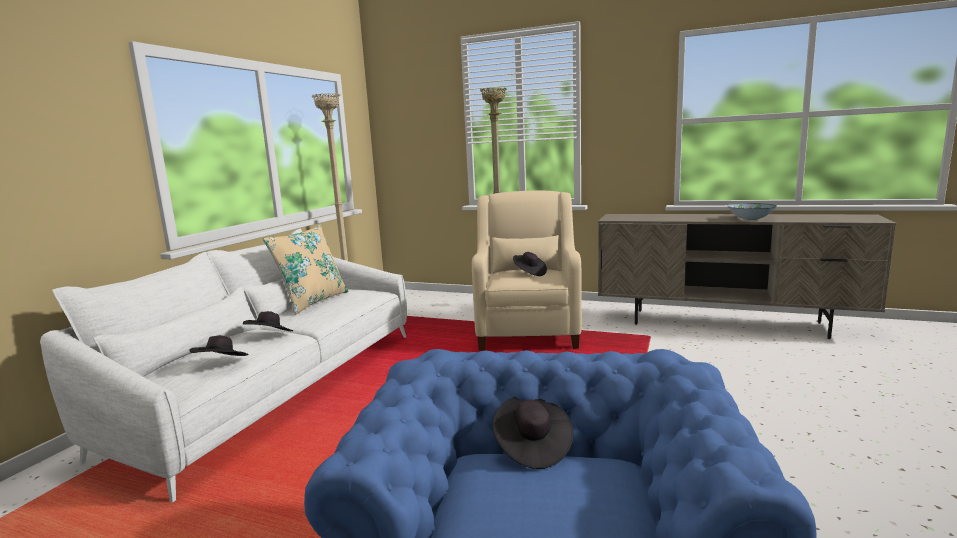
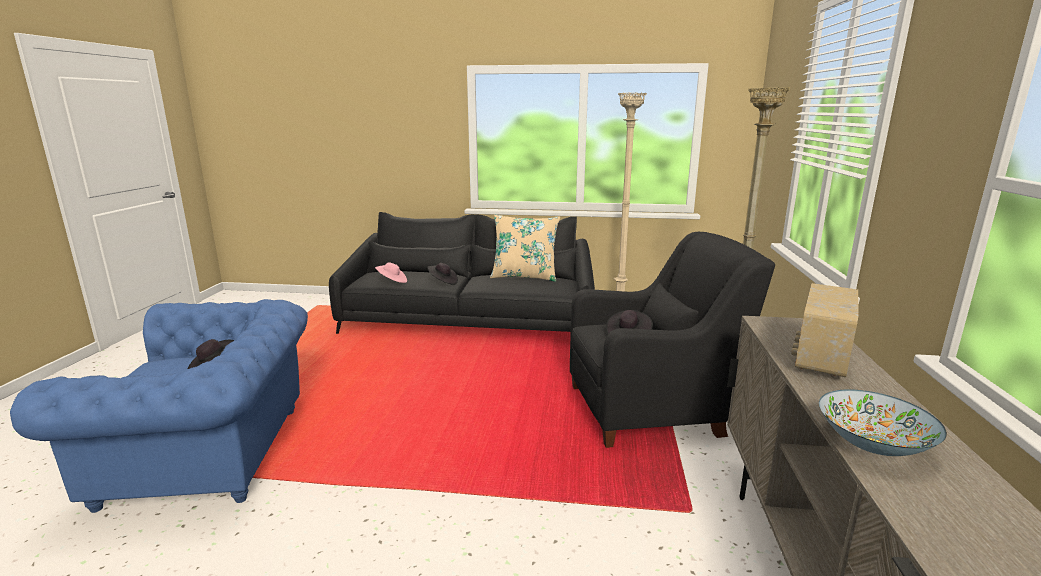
camera: 75 degrees right, 5 degrees up
(222, 364) = (392, 281): black hat -> pink hat
(273, 389) = (470, 323): white sofa -> black sofa
(528, 330) = (652, 409): beige armchair -> black armchair
(664, 217) = (819, 359): none -> radio

